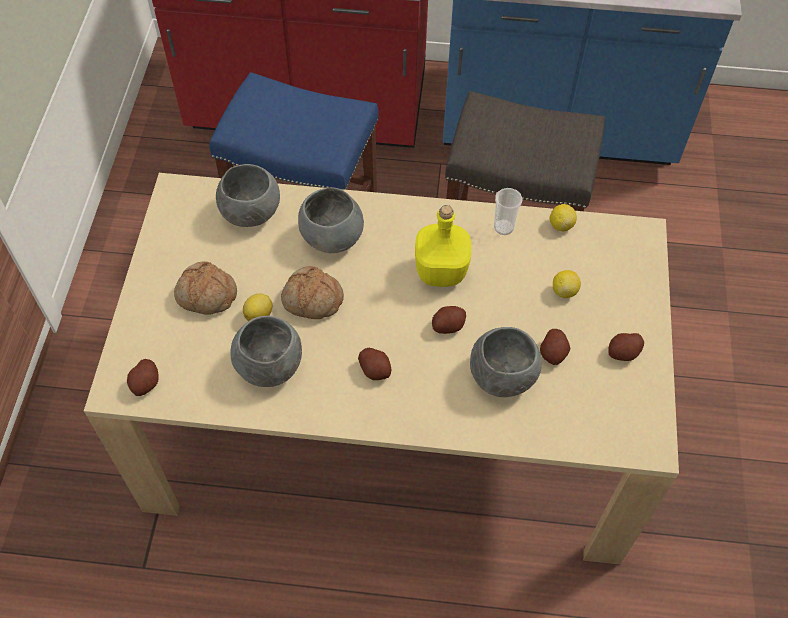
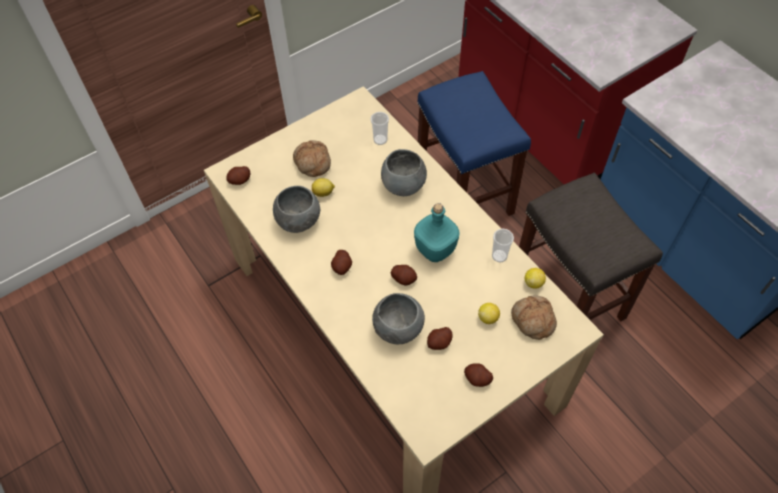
camera: 50 degrees right, 0 degrees up
(250, 212) = (380, 140): grey bowl -> cup
(312, 300) = (355, 207): bread -> bread (532, 320)
(439, 272) = (434, 249): yellow bottle -> turquoise bottle

